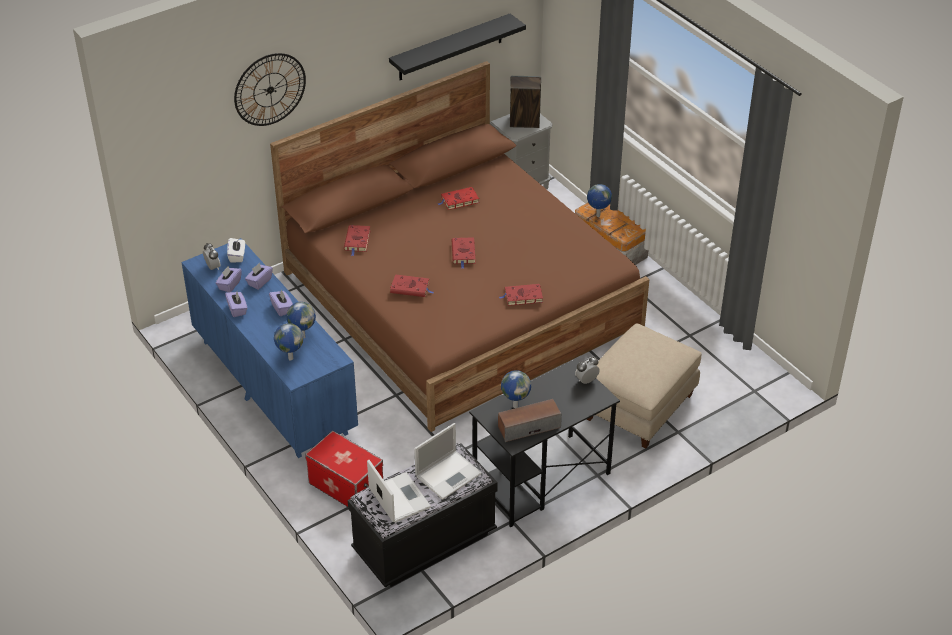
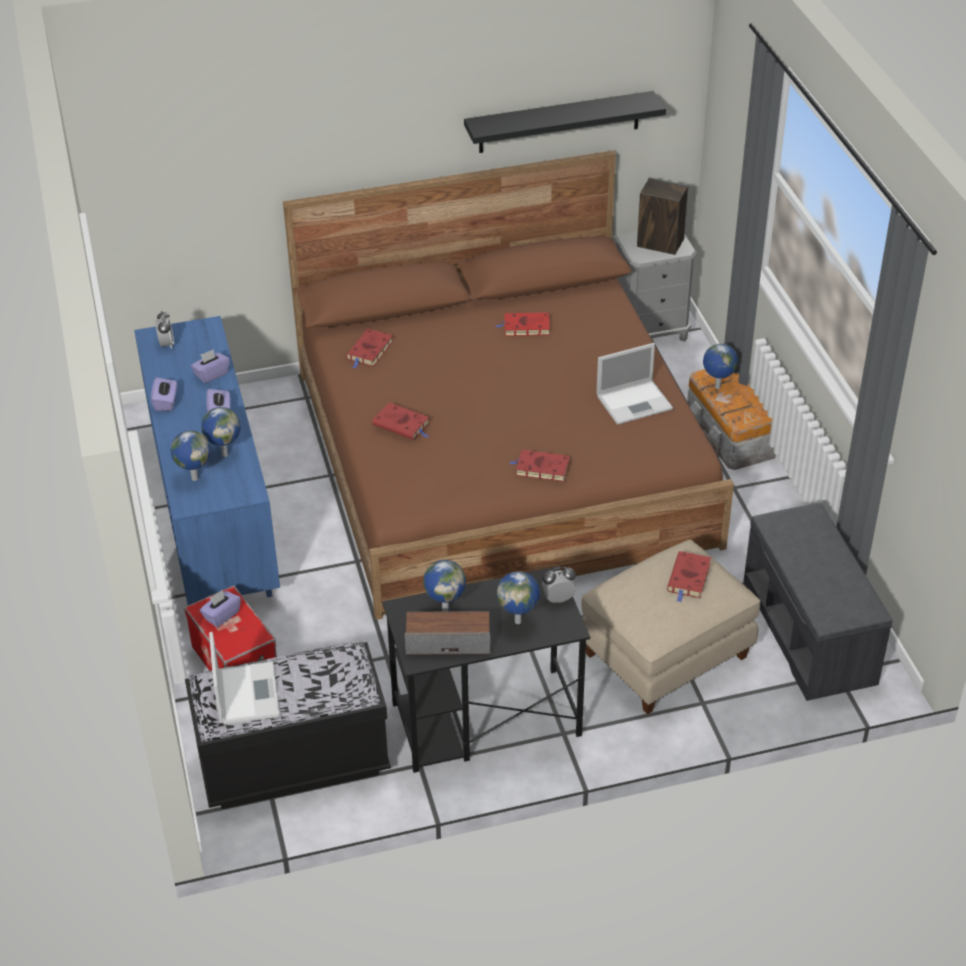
camera: 20 degrees right, 0 degrees up
(229, 285) = (174, 370): purple tissue box -> purple tissue box (221, 615)
(237, 256) = (203, 337): white tissue box -> none
(270, 89) = (285, 129): wall clock -> none
(449, 474) = (326, 679): laptop -> laptop (635, 402)
(463, 254) = (493, 395): red book -> red book (689, 579)
(568, 401) = (519, 621): none -> globe
(725, 369) = (811, 633): none -> grey bench

